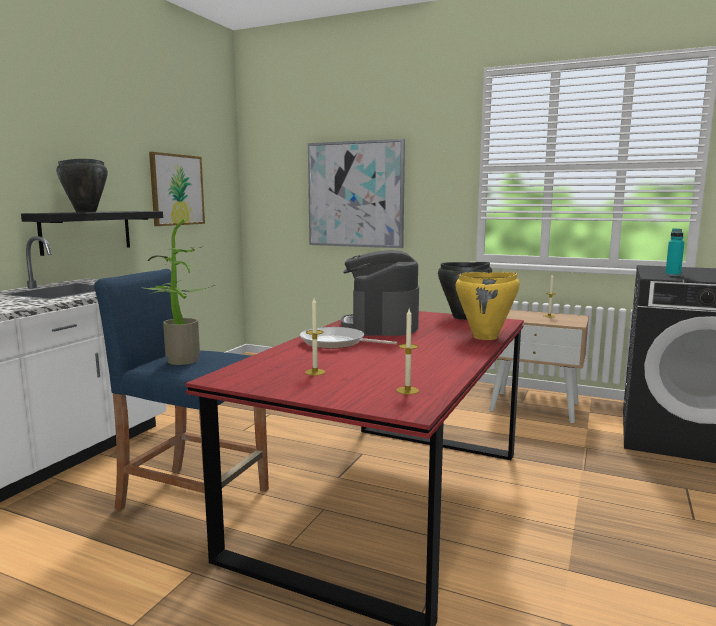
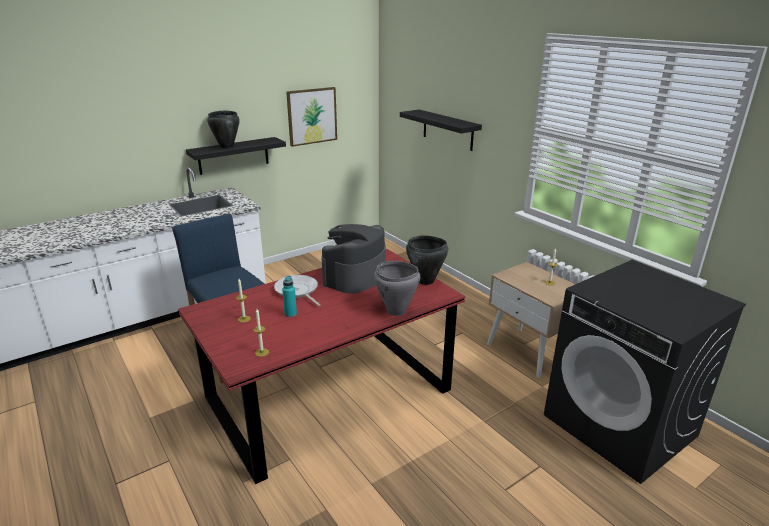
camera: 30 degrees right, 15 degrees up
(179, 362) = (213, 281): potted plant -> none
(355, 194) = (447, 130): picture -> black shelf
(485, 337) = (396, 311): yellow cooking pot -> grey cooking pot
(672, 275) = (609, 290): turquoise bottle -> turquoise bottle (290, 314)

